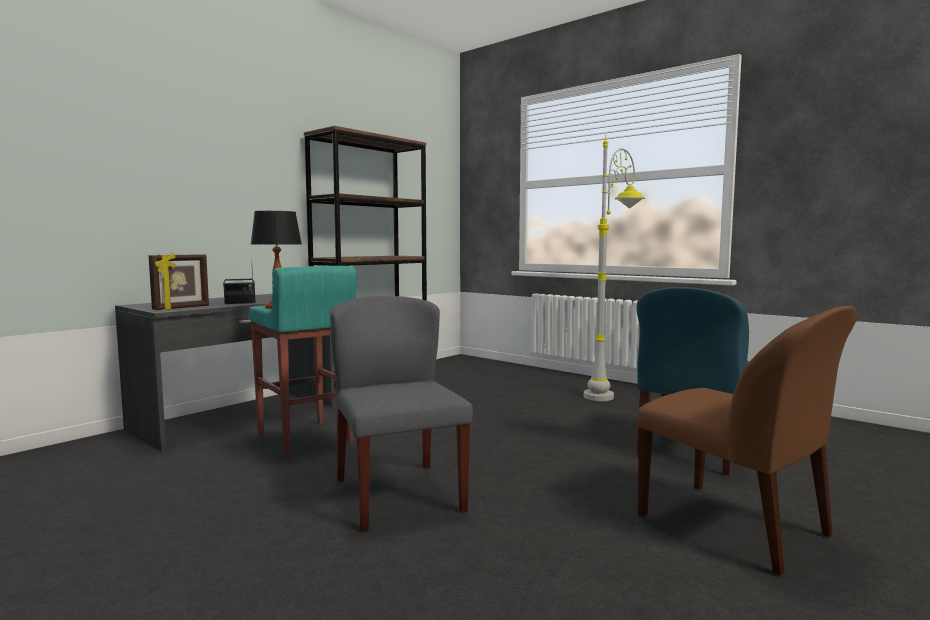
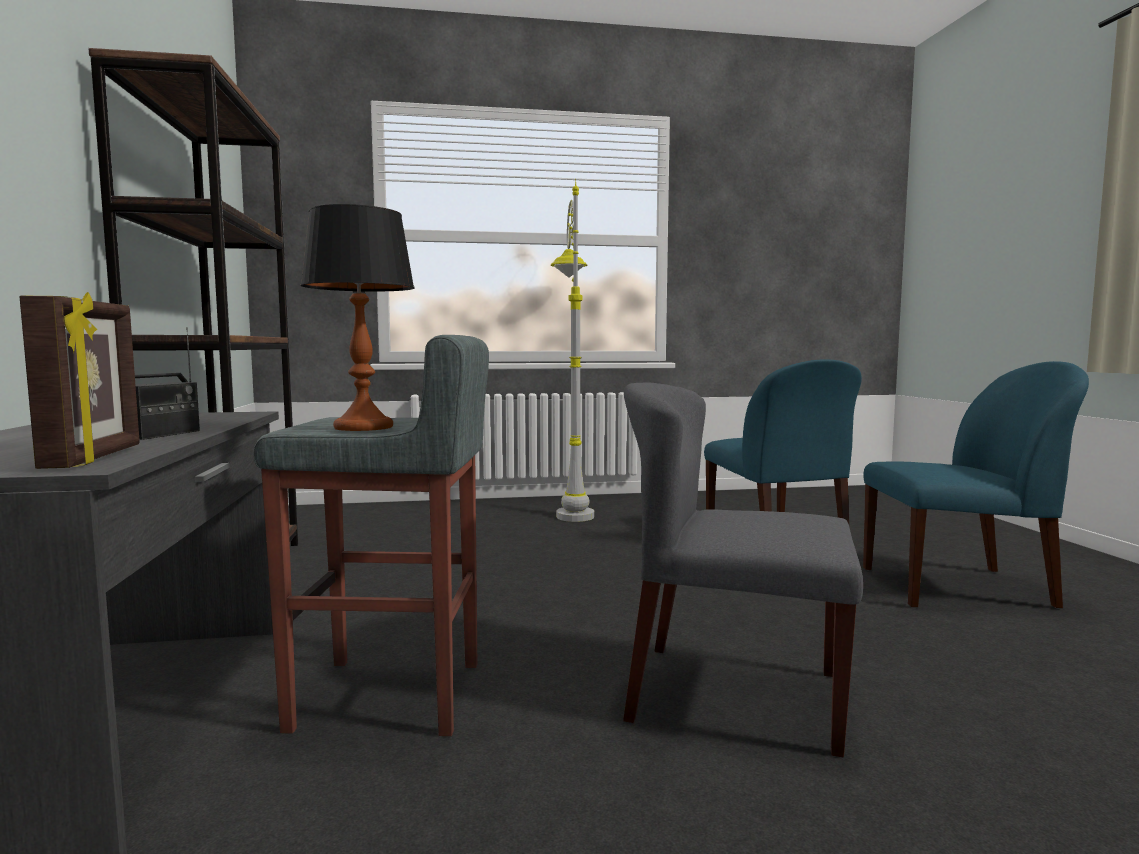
camera: 50 degrees left, 0 degrees up
(304, 439) = (391, 697): turquoise stool -> grey stool
(736, 527) = (959, 587): brown chair -> blue chair

